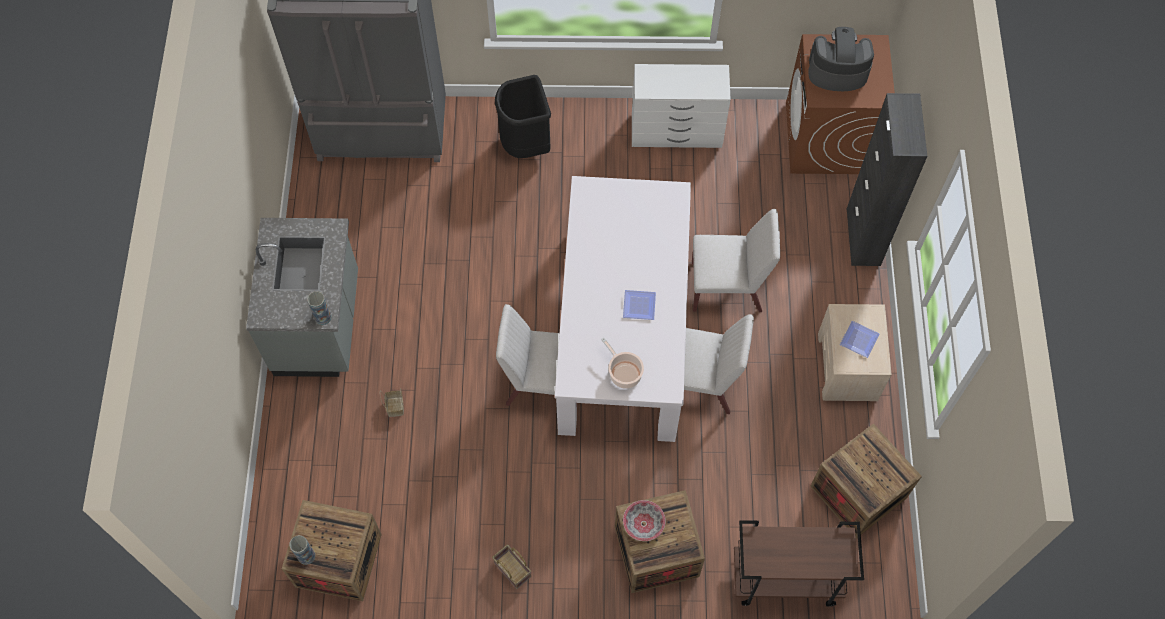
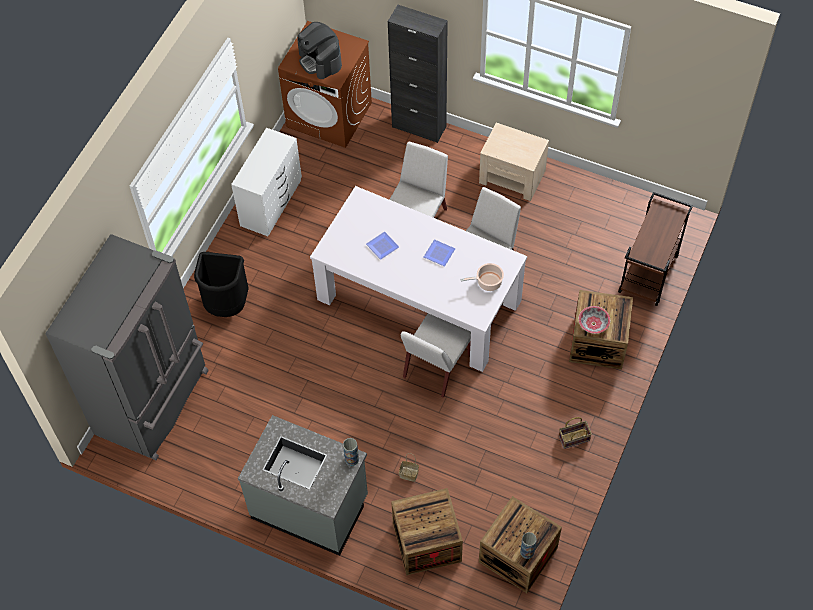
camera: 65 degrees left, 5 degrees down
(837, 71) = (320, 60): coffee machine -> coffee machine turned 60 degrees counterclockwise
(858, 338) = (514, 147): plate -> plate (381, 246)
(858, 492) = (605, 208): crate -> crate (427, 542)

